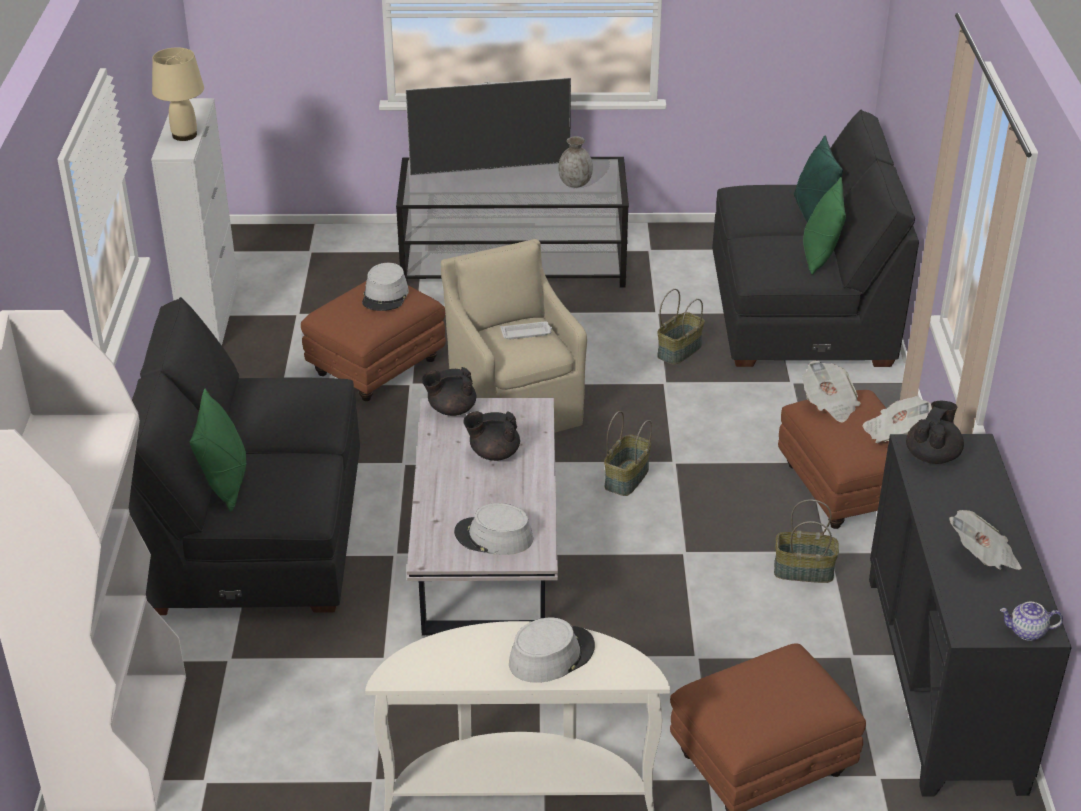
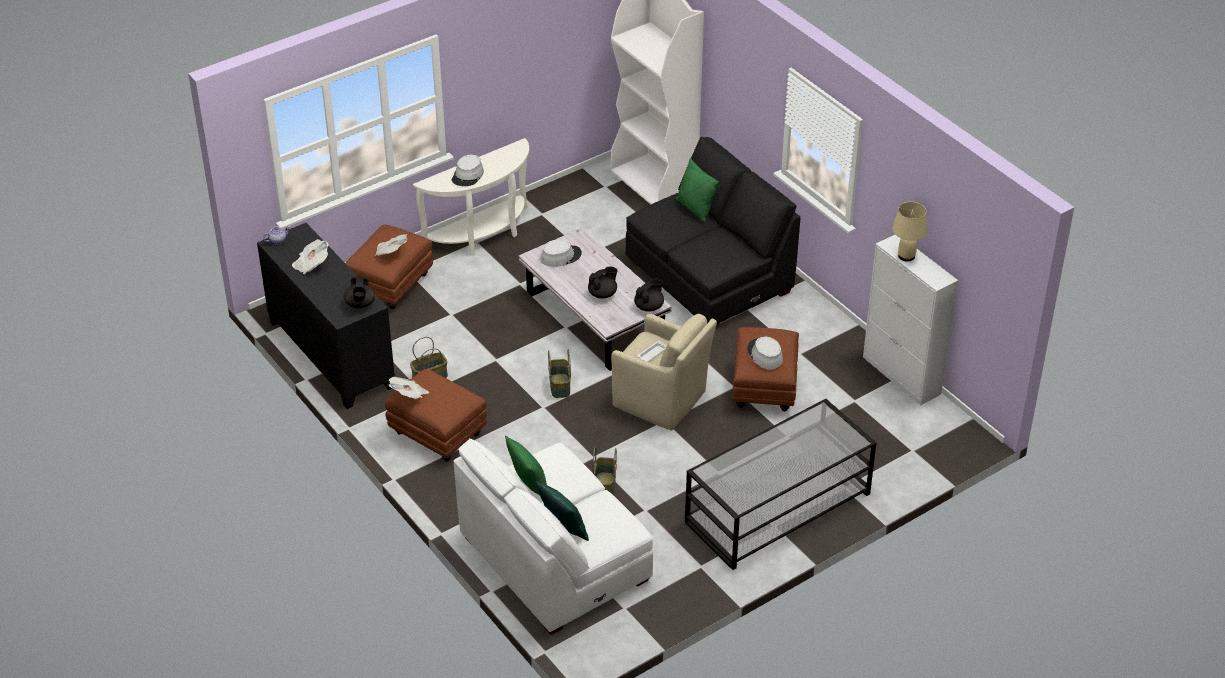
camera: 145 degrees right, 5 degrees up
(490, 168) = (809, 461): television -> none
(575, 184) = (740, 474): grey vase -> none
(799, 310) = (555, 559): black sofa -> white sofa
(829, 404) = (455, 397): newspaper -> newspaper (391, 252)

